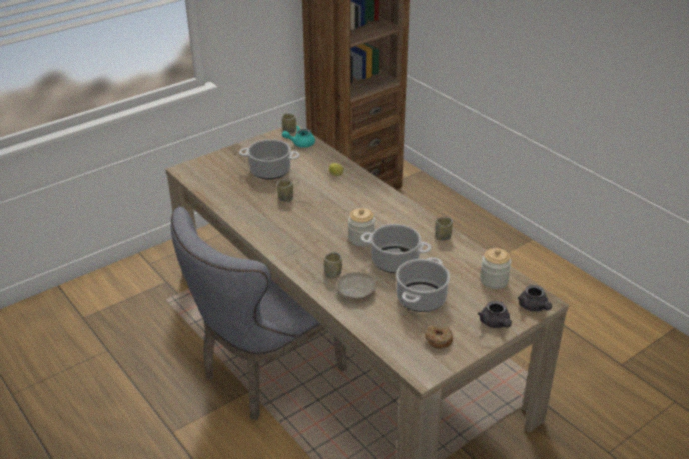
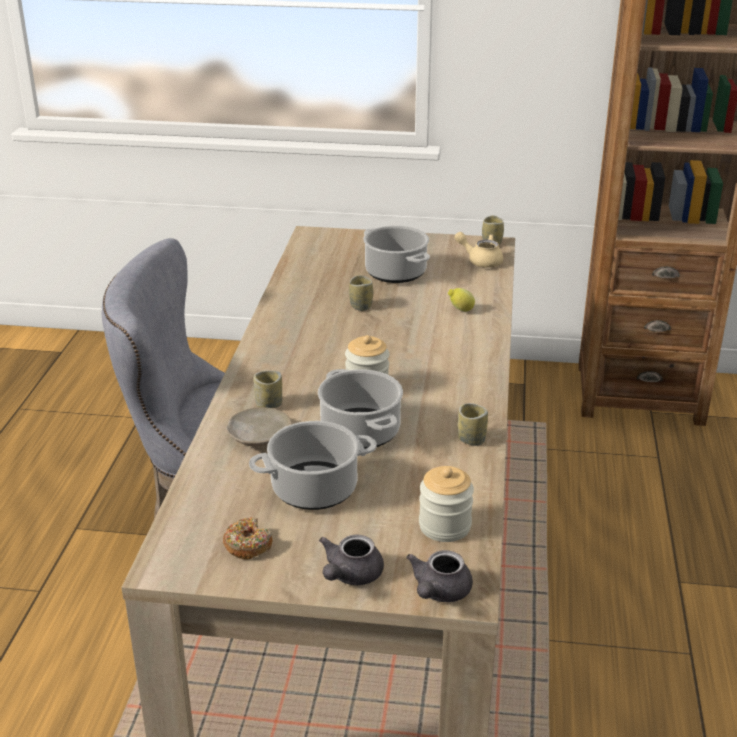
camera: 45 degrees right, 5 degrees down
(300, 143) = (480, 261): turquoise teapot -> beige teapot

